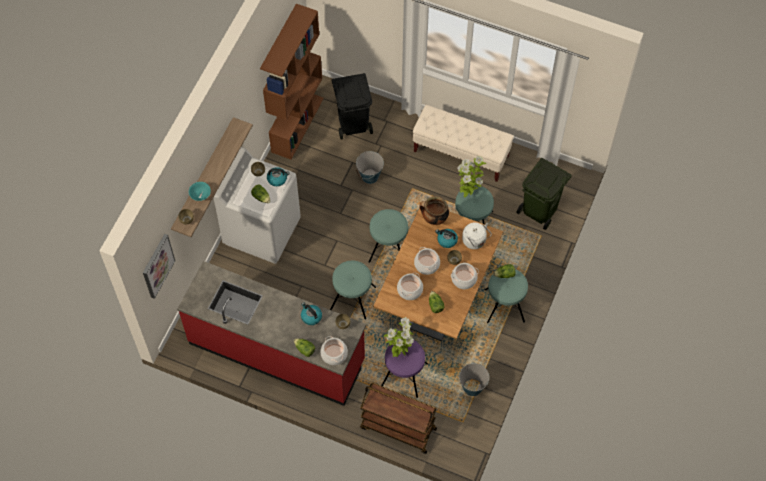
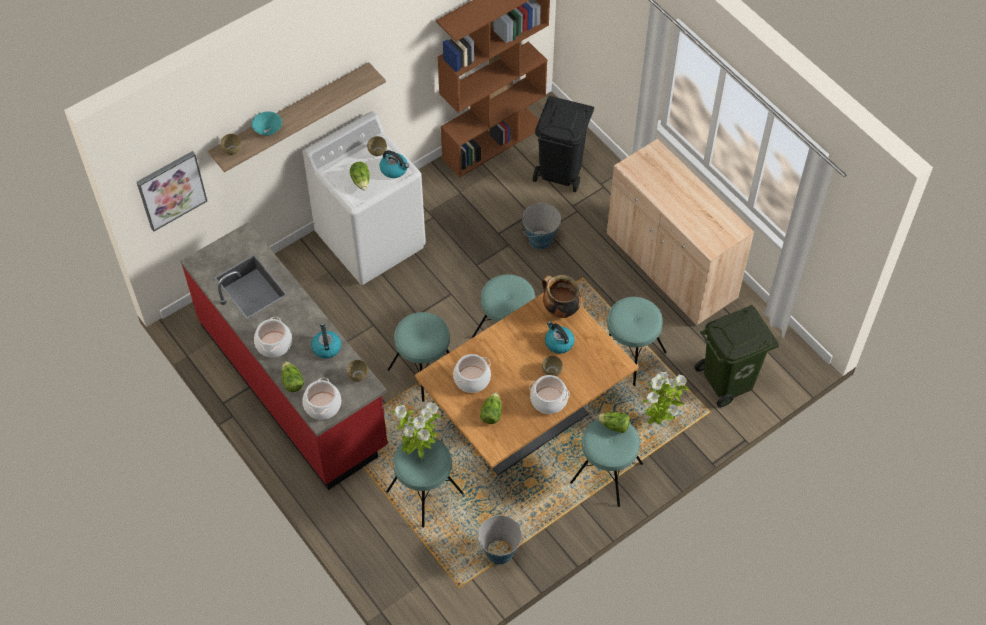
camera: 30 degrees right, 5 degrees down
(397, 428) = (373, 552): brown cart -> none
(404, 375) = (425, 492): purple stool -> turquoise stool
(426, 264) = (513, 359): cooking pot -> cooking pot (274, 344)
(461, 154) = (671, 266): beige bench -> beige cabinet
(468, 192) = (633, 304): potted plant -> potted plant (659, 420)
(475, 241) = (594, 361): white kettle -> none

